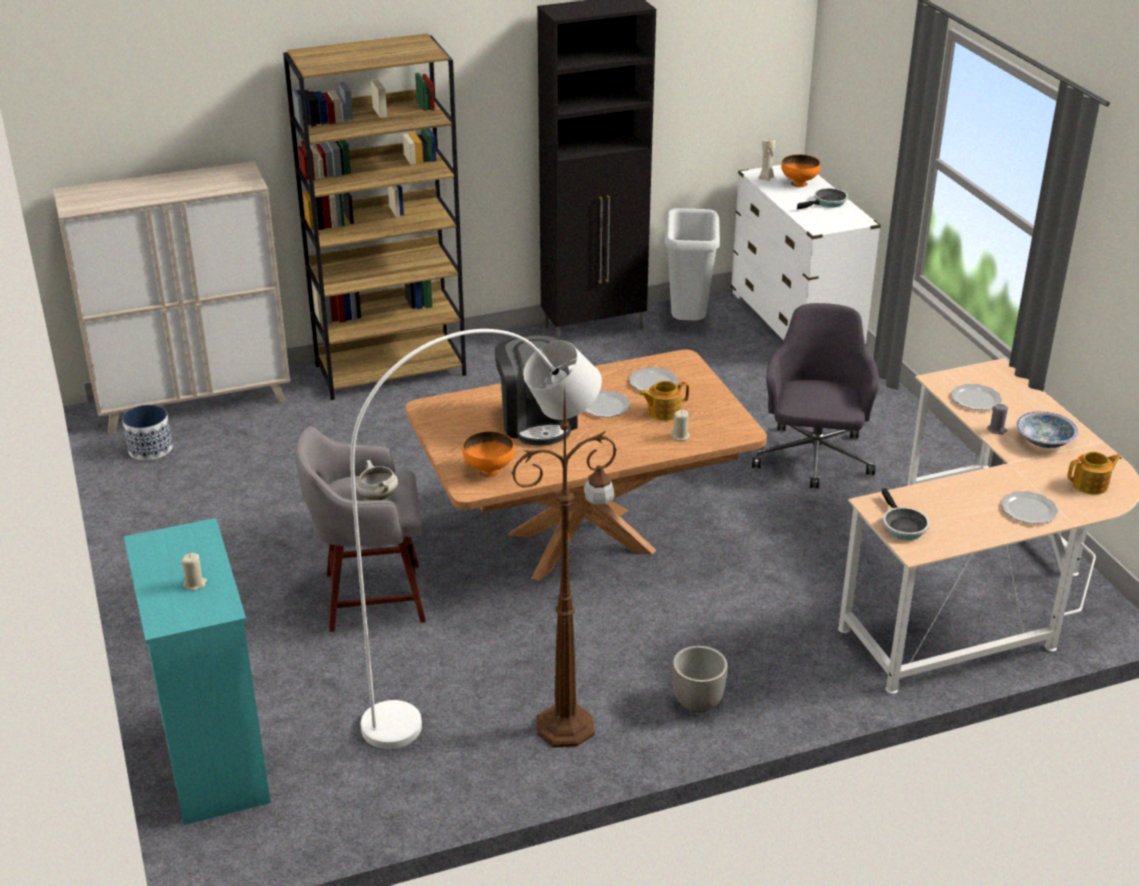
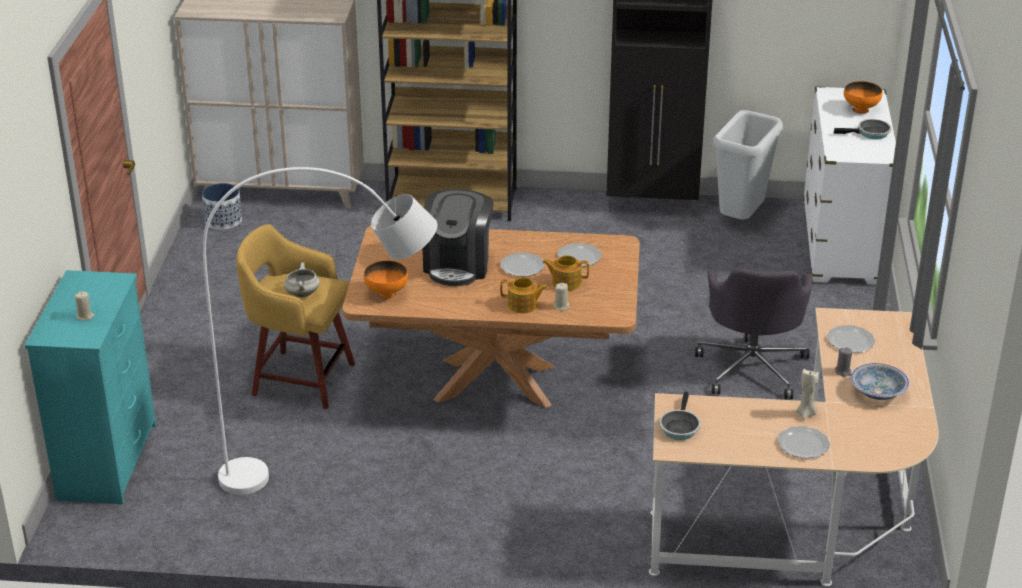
camera: 25 degrees right, 0 degrees up
(370, 597) = (300, 378): grey stool -> yellow stool
(568, 726) = (373, 518): brown floor lamp -> none
(697, 703) = (486, 533): planter -> none
(766, 178) = (834, 99): beige candle -> beige candle (806, 414)
(813, 459) = (752, 367): grey office chair -> grey office chair turned 150 degrees clockwise
(1091, 484) = (882, 439): teapot -> teapot (523, 305)

